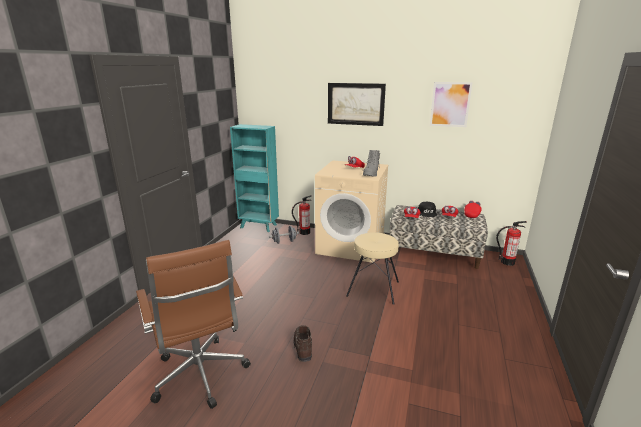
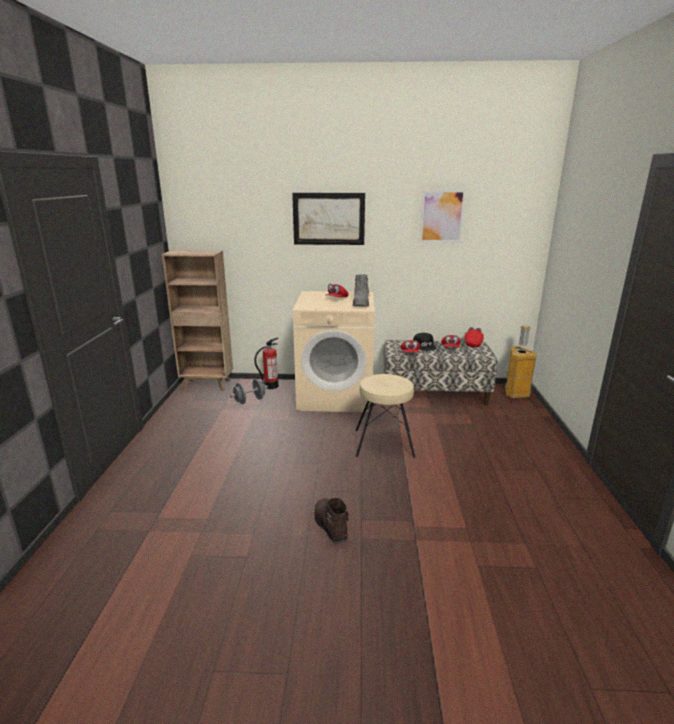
camera: 15 degrees left, 0 degrees up
(201, 377) = (213, 588): brown office chair -> none
(259, 226) = (207, 385): turquoise bookcase -> brown bookcase
(507, 262) = (515, 393): fire extinguisher -> trash can

